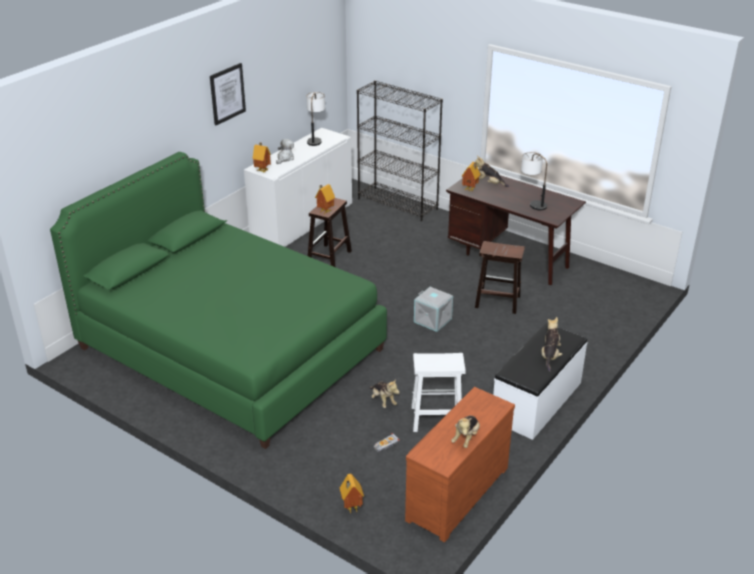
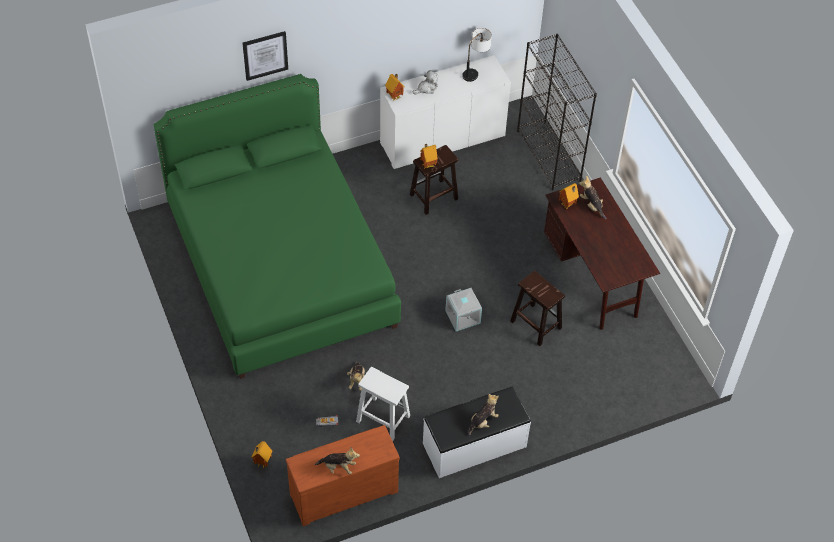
camera: 30 degrees right, 20 degrees up
(227, 93) = (370, 27): picture -> picture (265, 55)
(466, 438) = (338, 467): plush toy -> plush toy turned 135 degrees counterclockwise
(532, 202) = (608, 250): table lamp -> none

